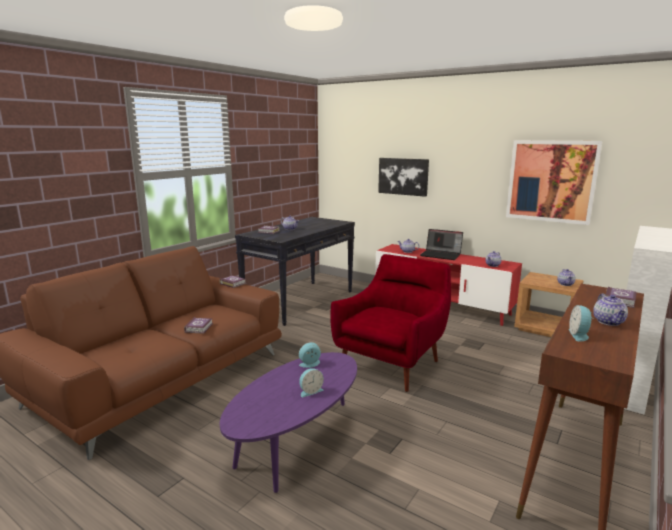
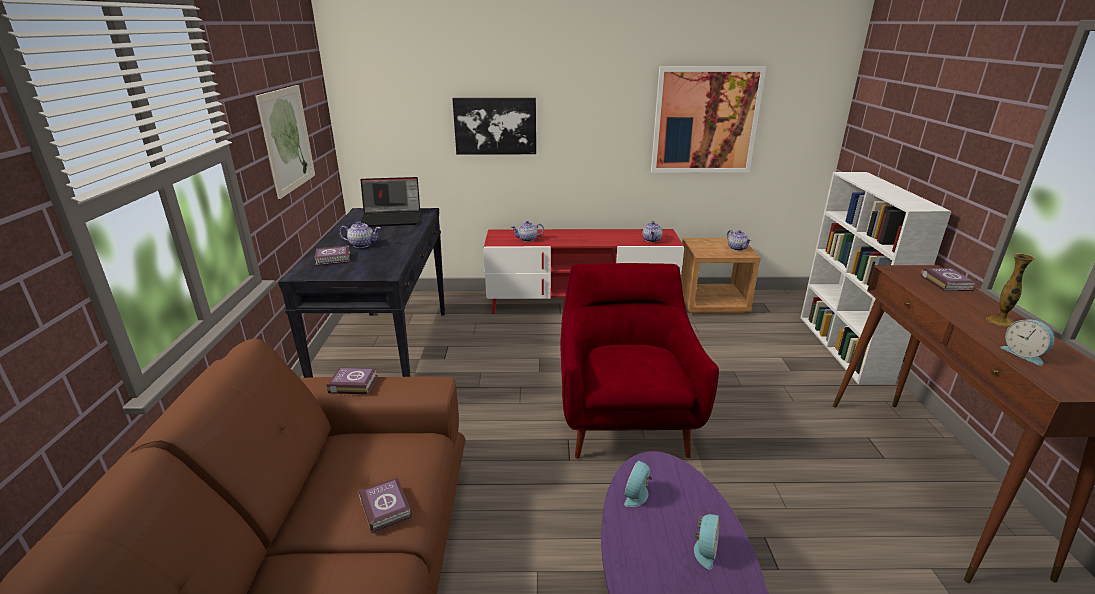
camera: 35 degrees left, 10 degrees up
(276, 172) = (287, 139): none -> picture
(441, 255) = (575, 236): laptop -> laptop (392, 219)
(609, 322) = (1000, 321): teapot -> vase

